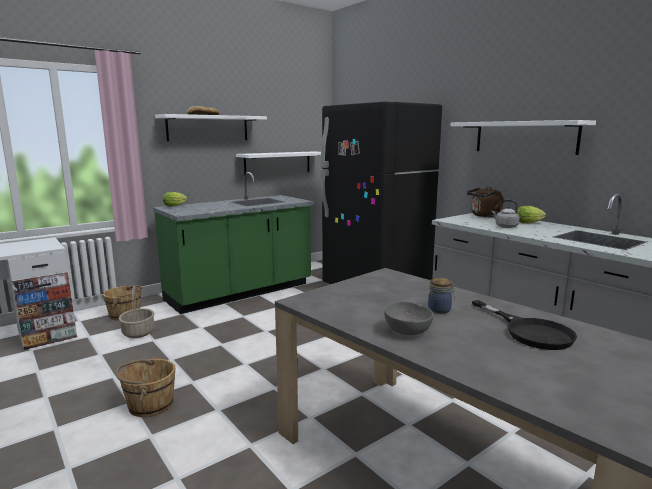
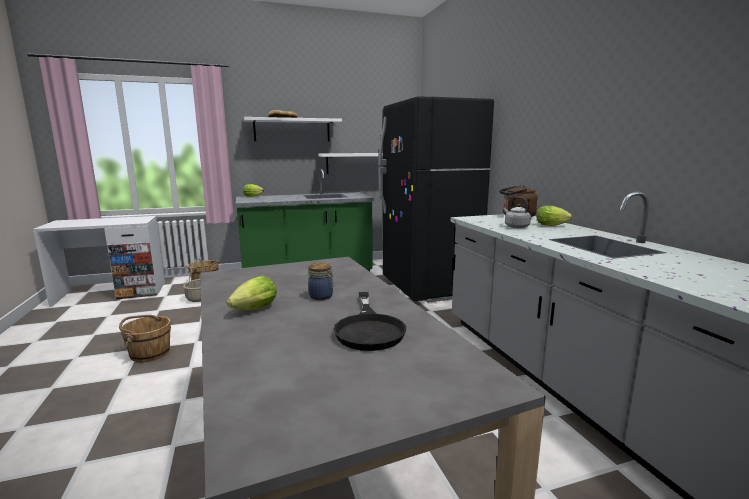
camera: 20 degrees right, 0 degrees up
(408, 331) = (252, 310): grey bowl -> lettuce
(524, 137) = (562, 129): white shelf -> none

